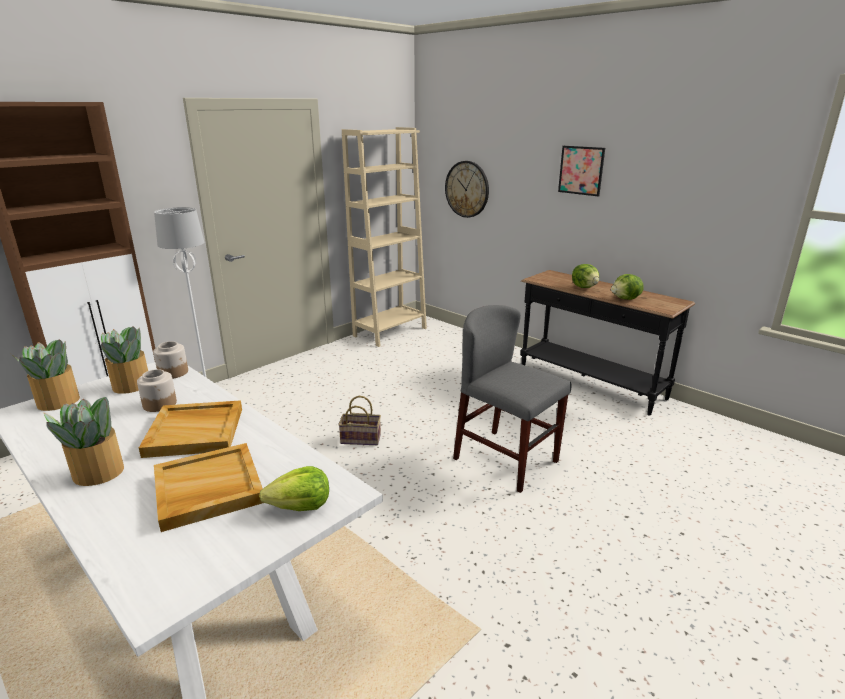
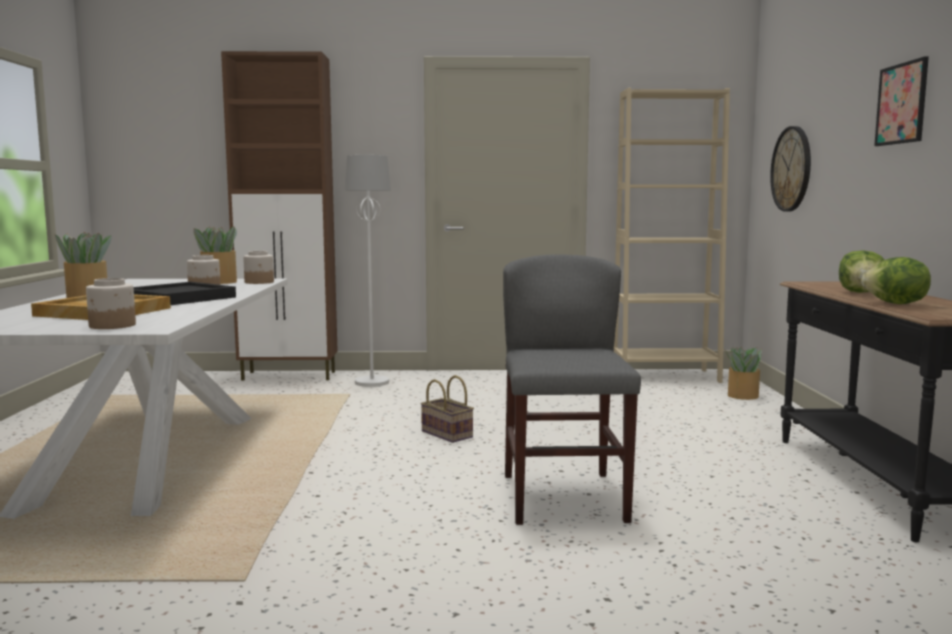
camera: 45 degrees right, 15 degrees down
(57, 402) = (165, 280): potted plant -> potted plant (742, 396)
(196, 431) = (180, 298): beige tray -> black tray
(300, 506) = (112, 326): lettuce -> jar

